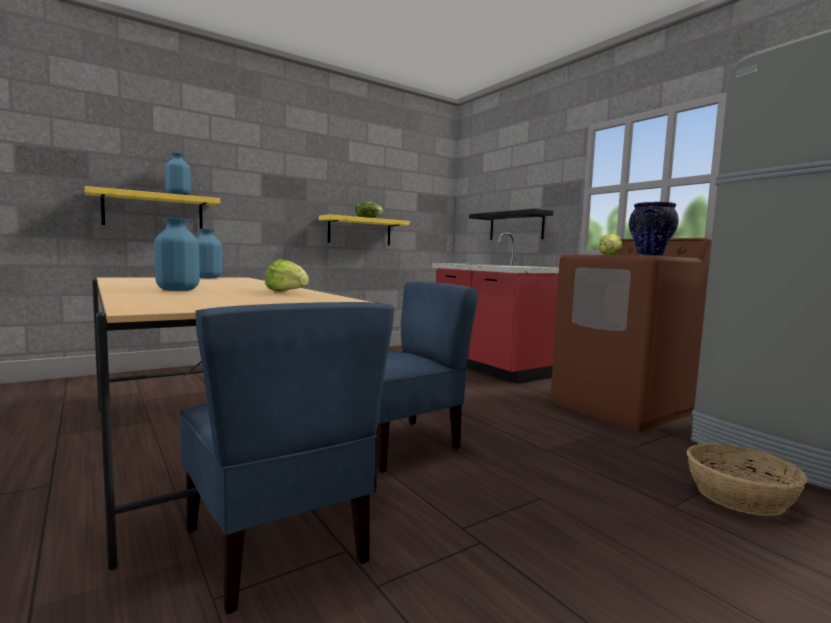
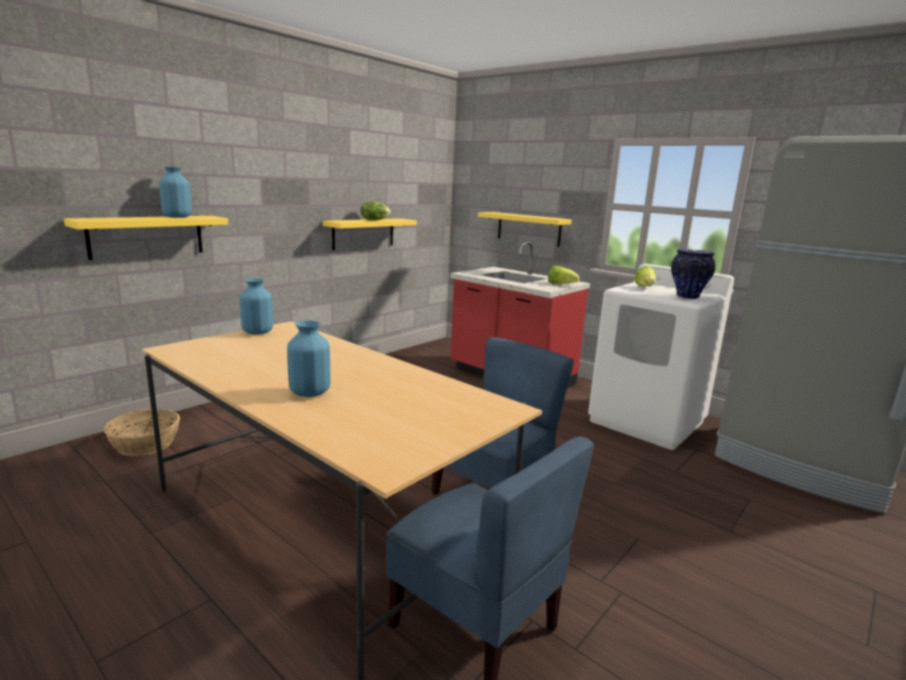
camera: 15 degrees left, 10 degrees up
(287, 293) = (416, 384): lettuce -> lettuce (561, 284)
(516, 226) = (528, 229): black shelf -> yellow shelf
(622, 408) = (647, 422): brown washing machine -> white washing machine
(739, 496) = (768, 512): basket -> basket (146, 443)

